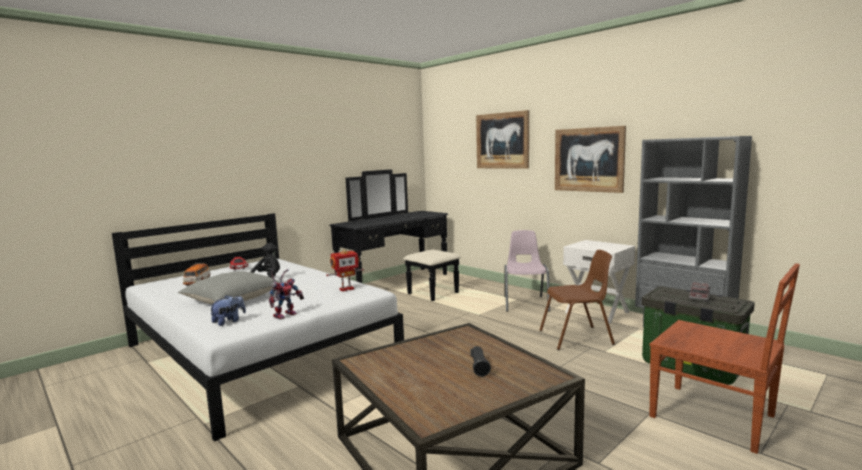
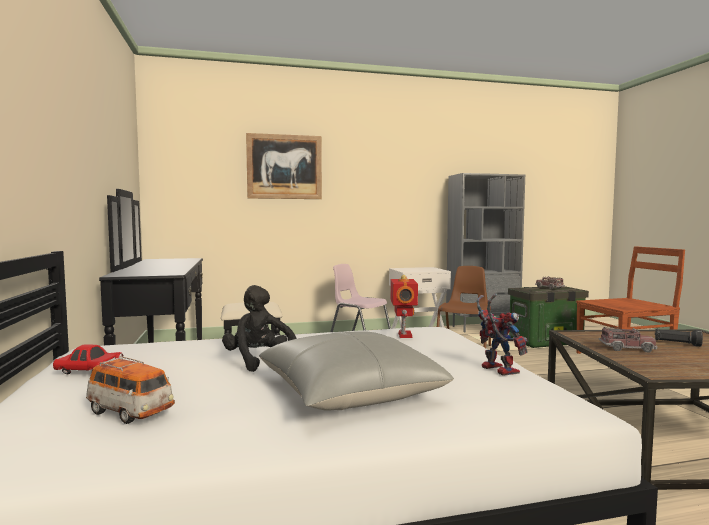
camera: 60 degrees left, 5 degrees down
(229, 321) = (504, 401): plush toy -> none
(432, 350) = (627, 348): none -> toy truck
(588, 159) = (388, 191): picture -> none

